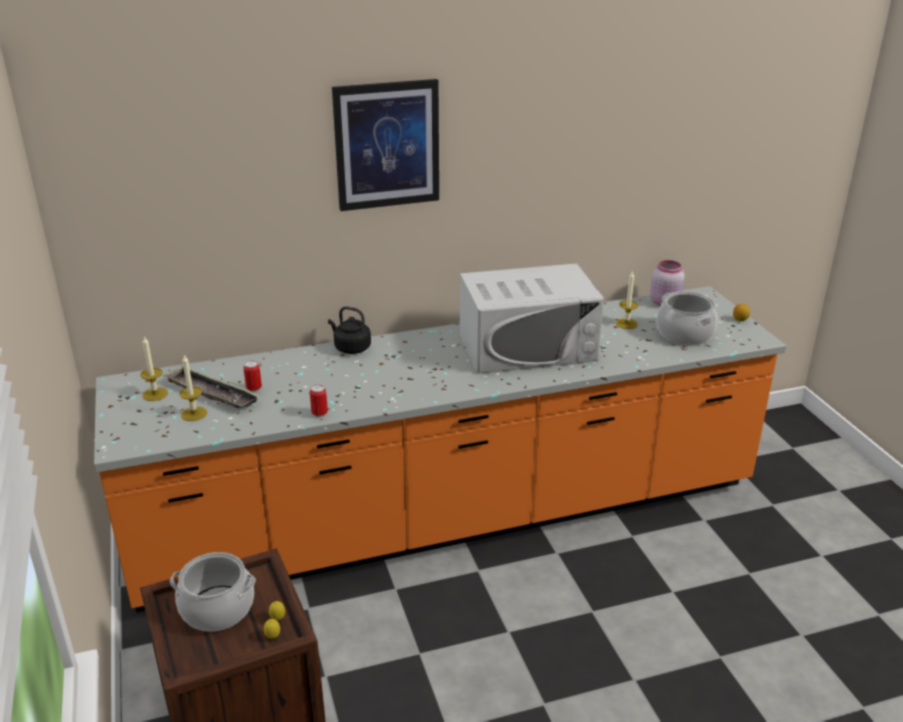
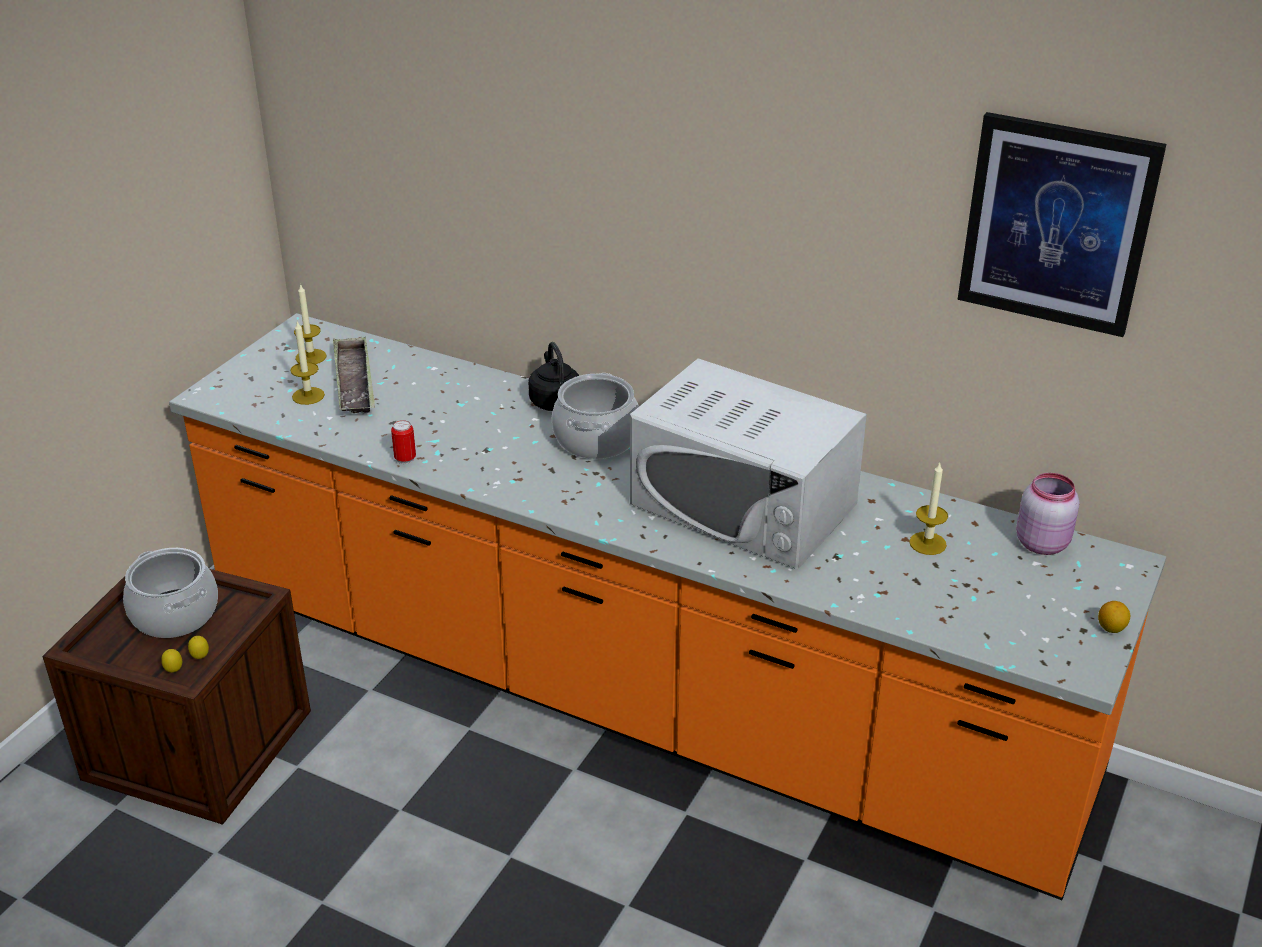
camera: 45 degrees right, 5 degrees up
(254, 389) = (394, 398): can -> none
(387, 145) = (636, 140): picture -> picture (1056, 224)
(684, 334) = (982, 601): cooking pot -> cooking pot (596, 439)

